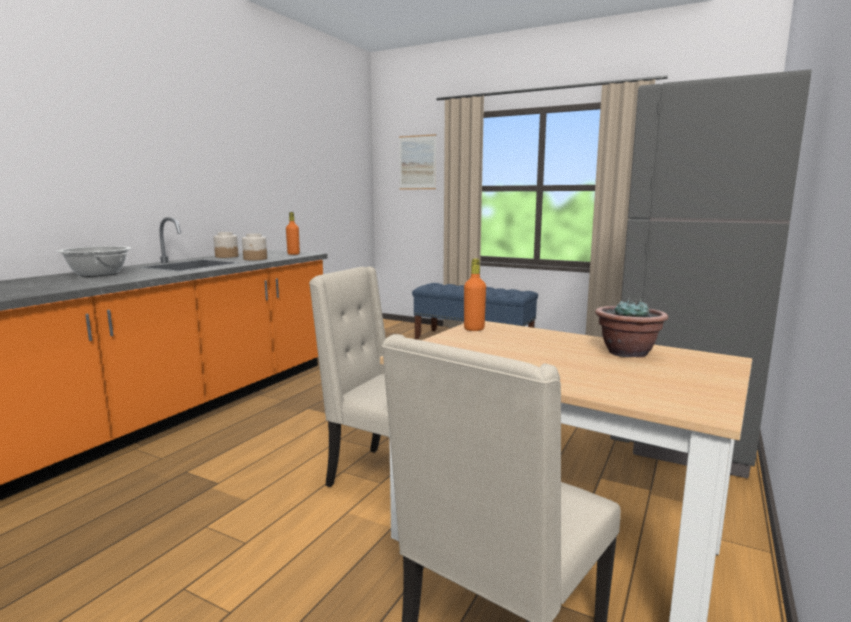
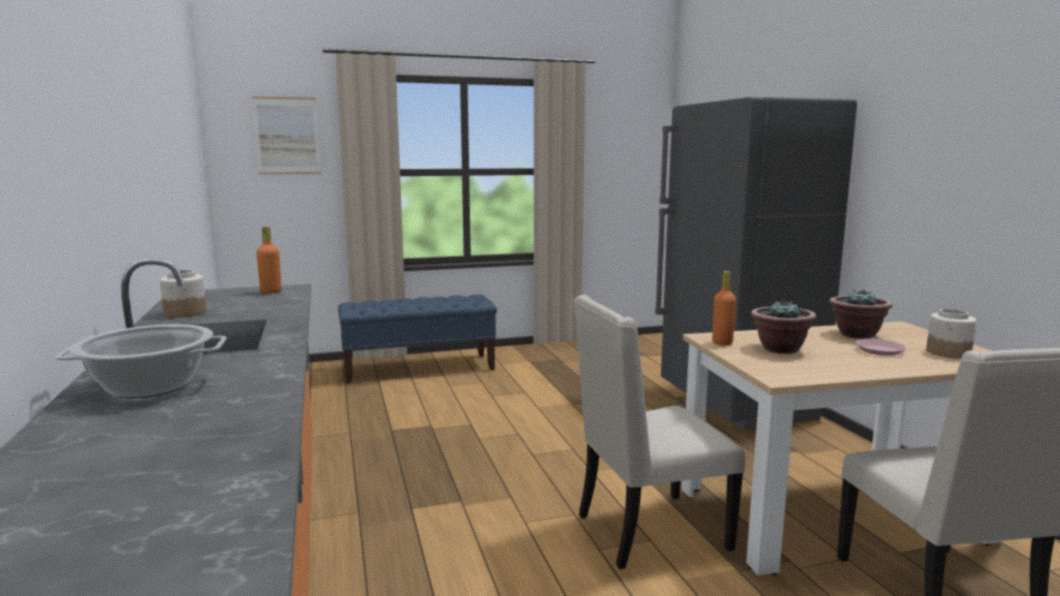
camera: 45 degrees left, 0 degrees up
(255, 259) = (262, 309): jar -> jar (949, 352)
(499, 342) = (780, 349): none -> potted plant
(589, 366) = (879, 350): none -> pink plate

